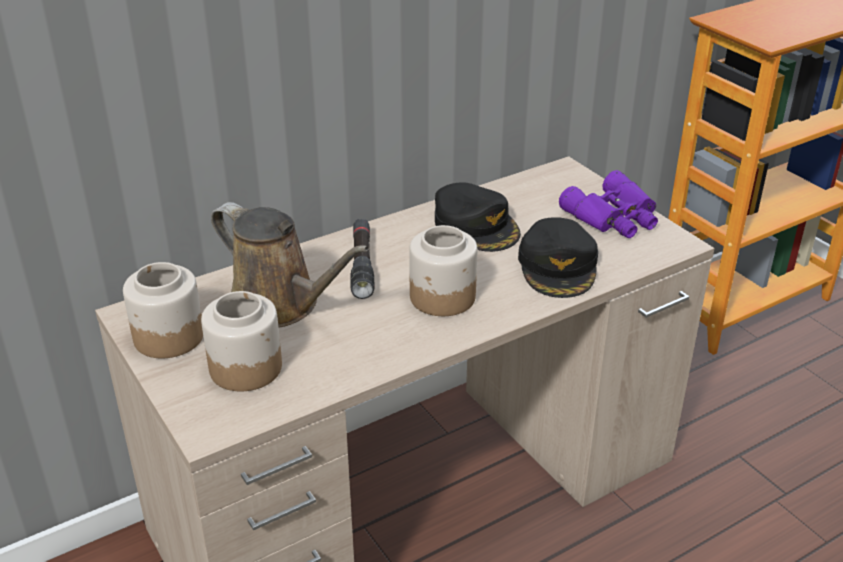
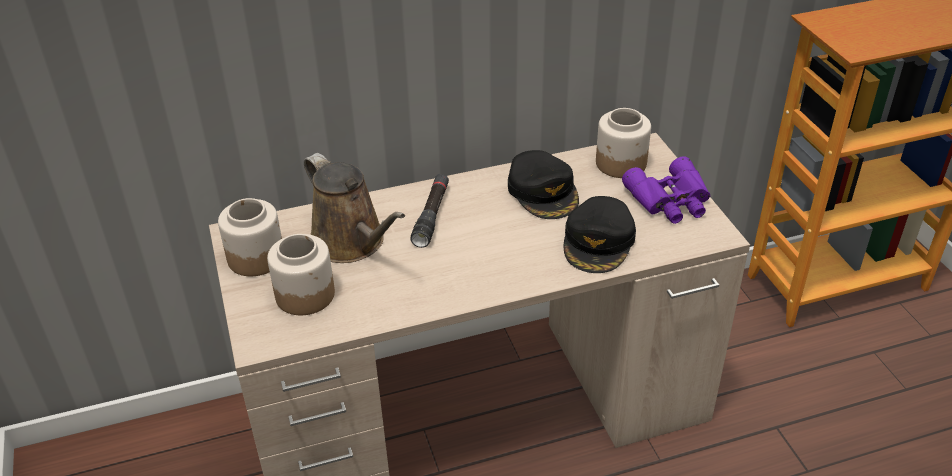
camera: 15 degrees right, 5 degrees up
(442, 297) = (487, 256): jar -> jar (621, 164)

